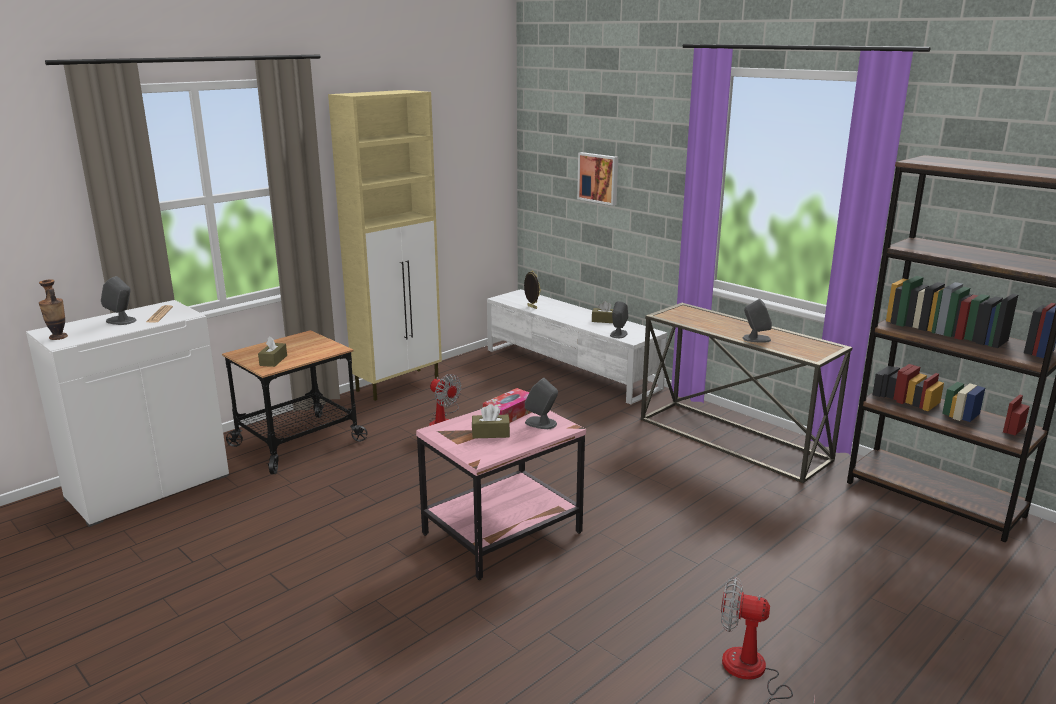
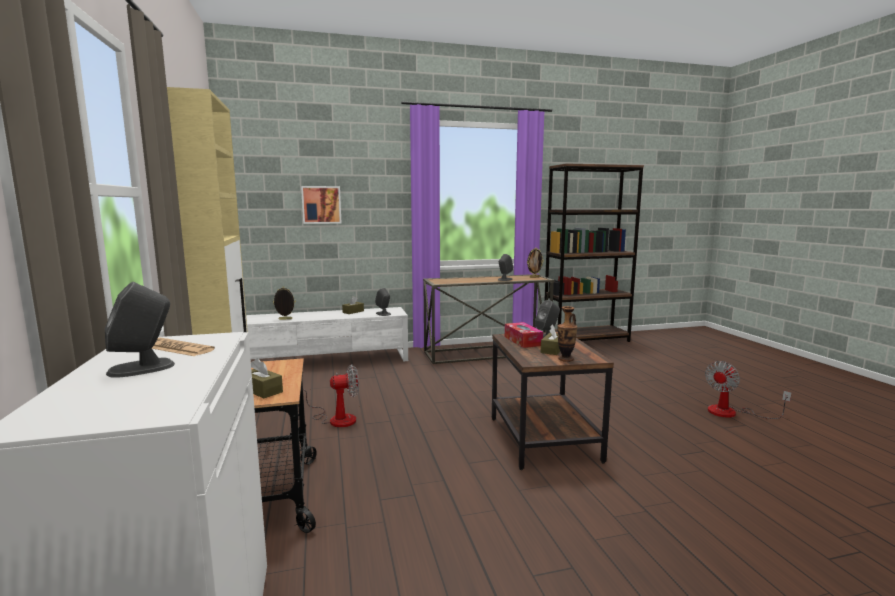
camera: 60 degrees left, 10 degrees down
(58, 337) = (112, 414): vase -> vase (565, 359)
(501, 533) = (542, 439): pink side table -> brown side table
(817, 350) = (534, 277): none -> picture frame

